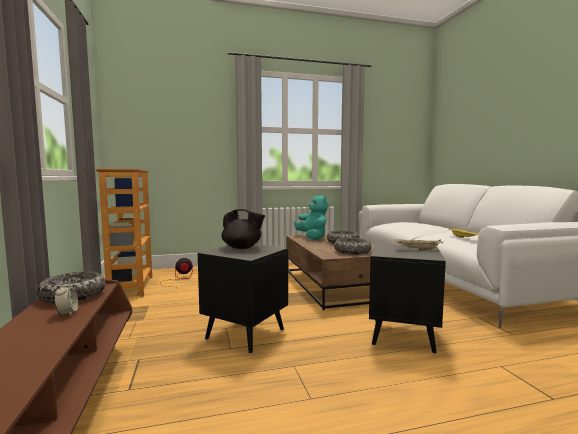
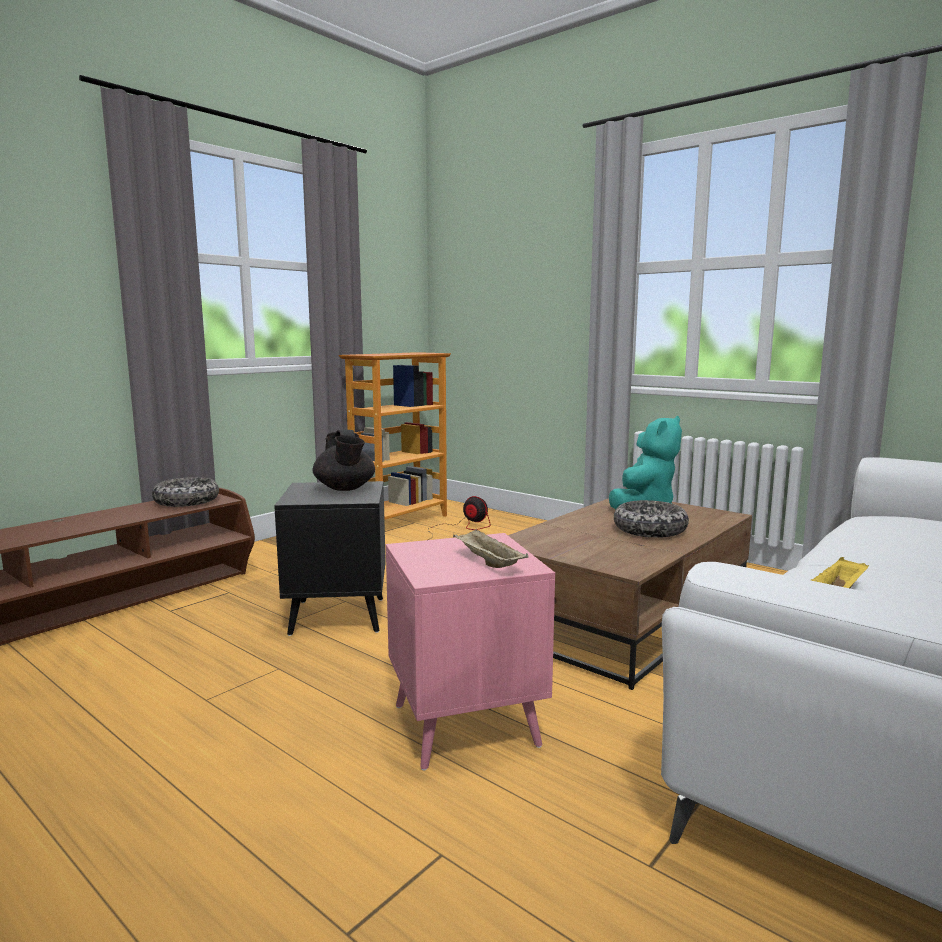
camera: 55 degrees right, 5 degrees up
(67, 313) = (140, 514): alarm clock -> none
(352, 251) = (582, 548): bowl -> none
(402, 336) = (465, 725): black side table -> pink side table

